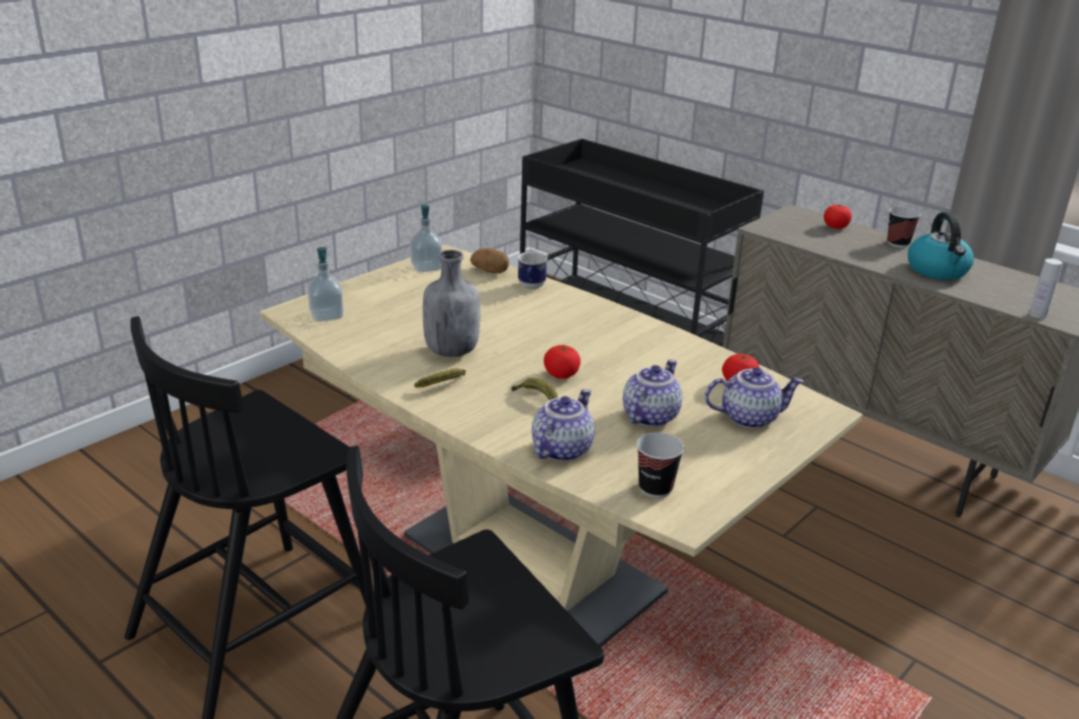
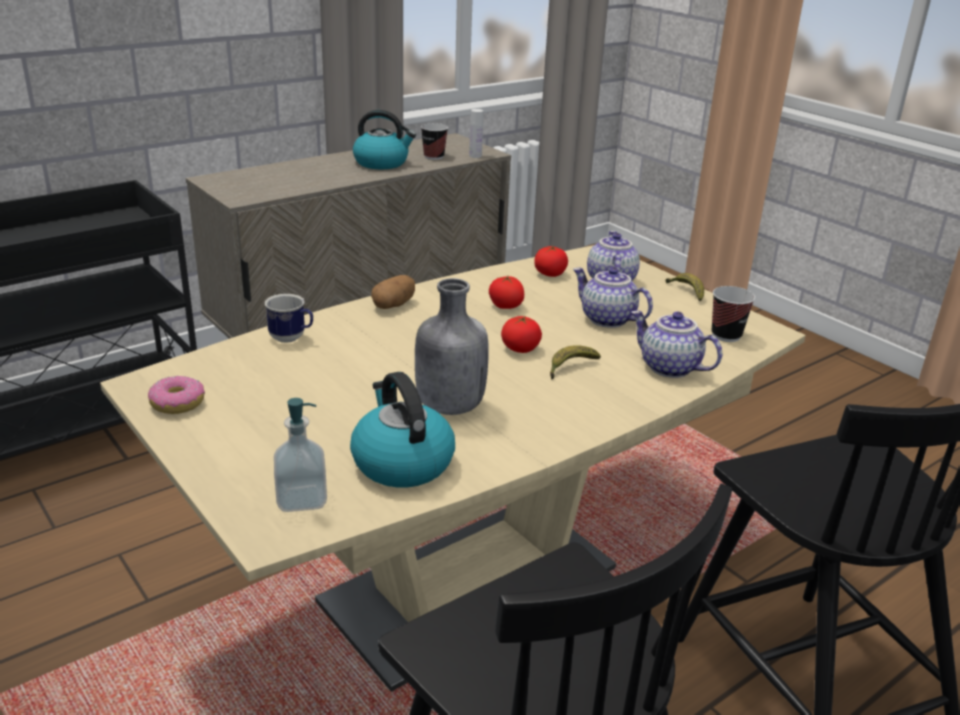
camera: 80 degrees left, 0 degrees up
(372, 341) = (401, 462): none -> kettle
(426, 267) = (178, 403): soap dispenser -> donut
(443, 385) = (533, 419): banana -> banana (687, 292)
(491, 271) = (225, 358): potato -> potato (393, 305)
(835, 227) = (262, 173): tomato -> tomato (506, 306)
(898, 243) = (318, 162): cup -> cup (434, 157)

